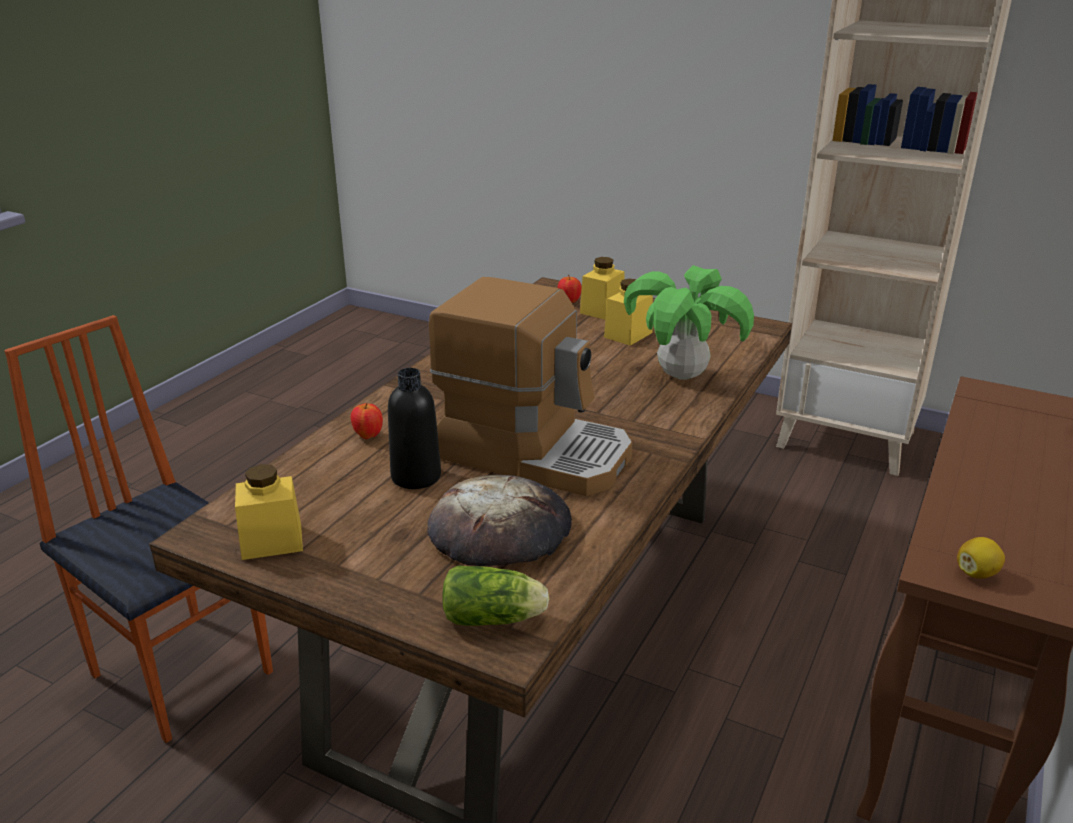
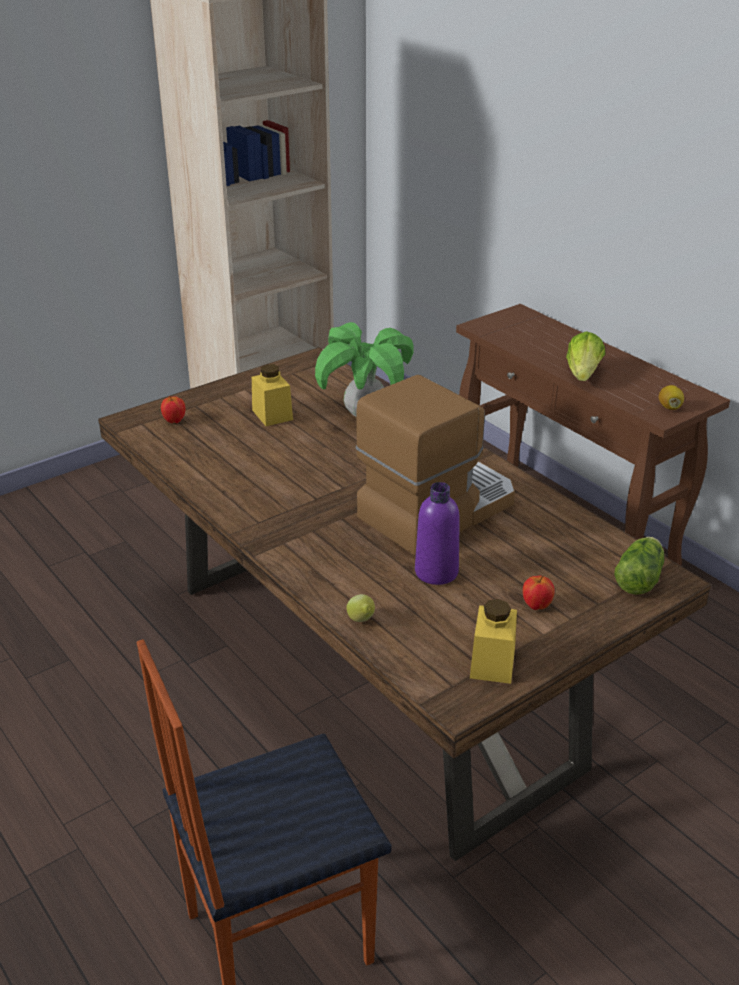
camera: 65 degrees left, 5 degrees up
(311, 455) = (361, 620): none -> lemon
(368, 436) = (349, 583): apple -> apple (536, 606)
(416, 476) = (436, 572): black bottle -> purple bottle
(501, 530) = (537, 551): bread -> none
(602, 310) = (210, 411): yellow jar -> none
(968, 484) = (583, 374): none -> lettuce

